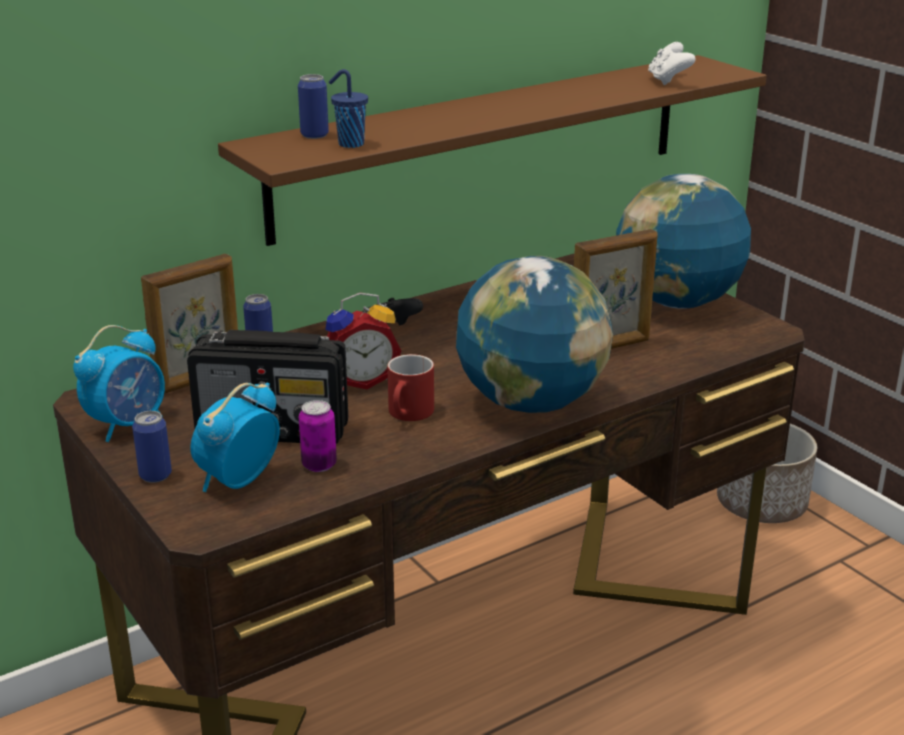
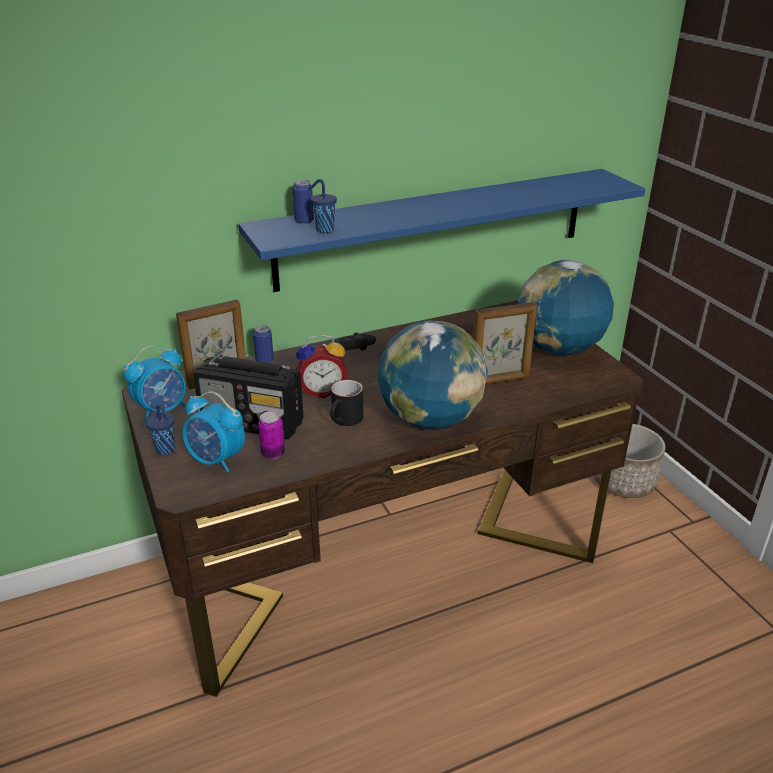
camera: 10 degrees right, 5 degrees up
(155, 475) = (166, 450): can -> blue cup
(237, 481) = (216, 460): alarm clock -> alarm clock turned 105 degrees counterclockwise
(409, 415) = (345, 421): red mug -> black mug
(484, 145) = (434, 228): brown shelf -> blue shelf
(668, 81) = (570, 190): white game controller -> none

